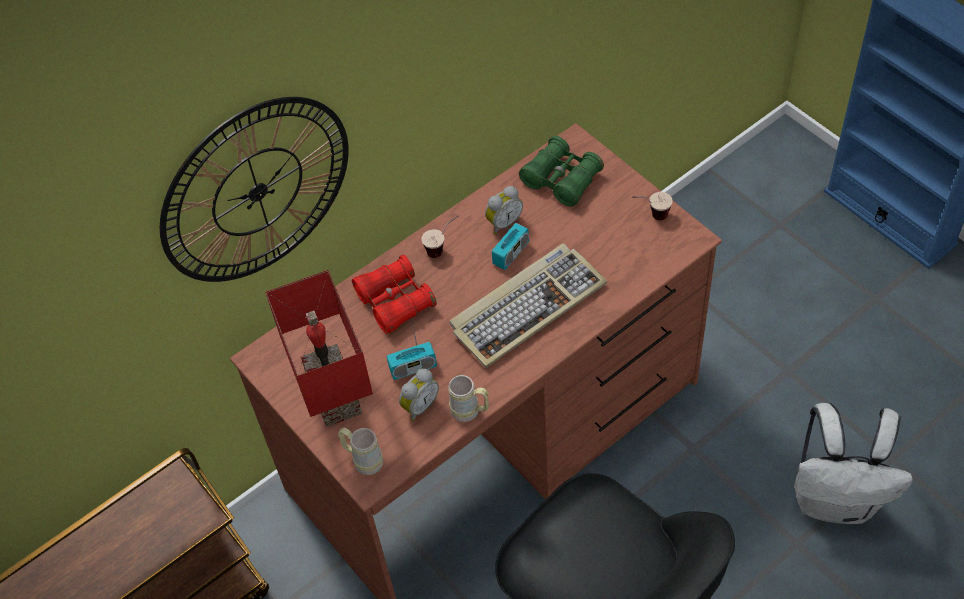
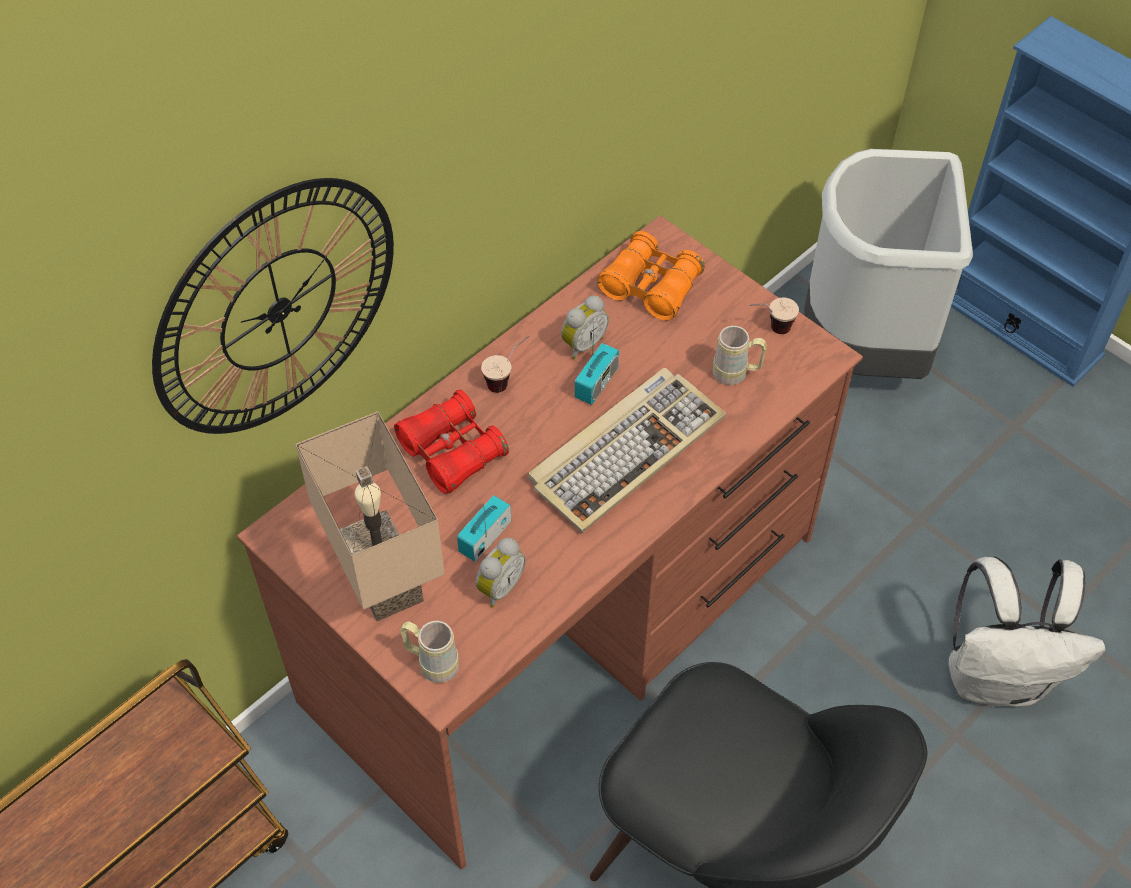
camera: 10 degrees left, 0 degrees up
(338, 396) = (389, 579): red table lamp -> beige table lamp
(413, 368) = (485, 537): radio -> radio turned 150 degrees clockwise
(470, 412) = (567, 592): beige mug -> beige mug (736, 374)
(561, 179) = (650, 287): green binoculars -> orange binoculars
(758, 233) = (863, 351): none -> grey trash can

